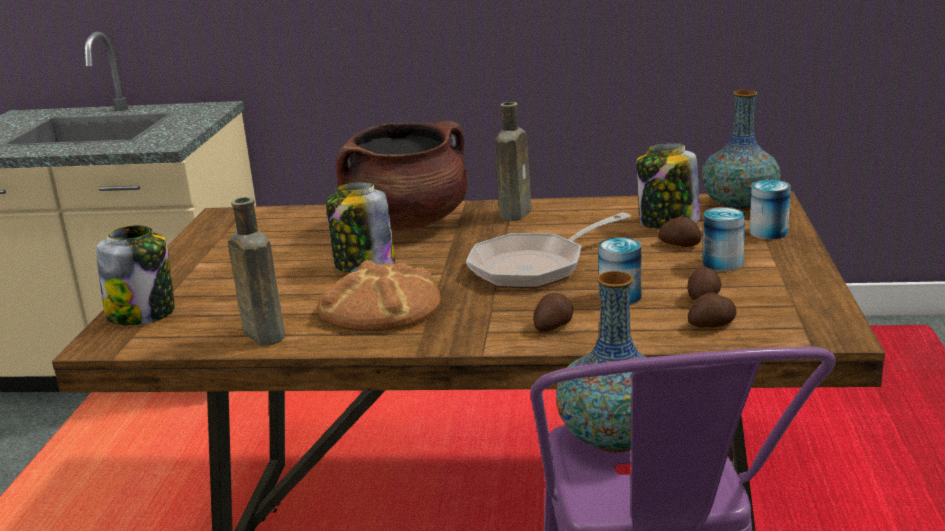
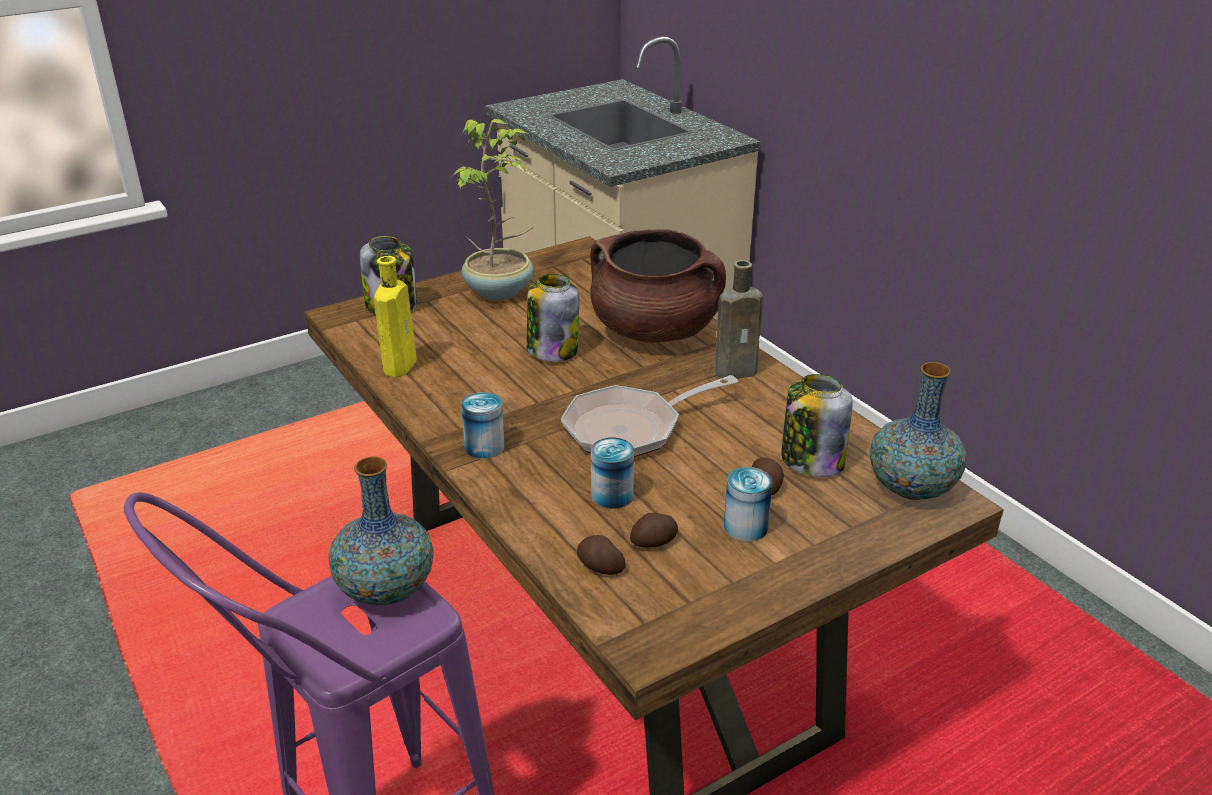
camera: 50 degrees right, 10 degrees up
(221, 261) = (500, 291): none -> potted plant
(262, 334) = (401, 364): brown bottle -> yellow bottle
(380, 307) = (486, 390): bread -> none
(535, 267) = (631, 428): frying pan -> frying pan turned 45 degrees counterclockwise
(552, 325) = (524, 483): potato -> none
(768, 232) = (857, 530): can -> can (484, 447)

